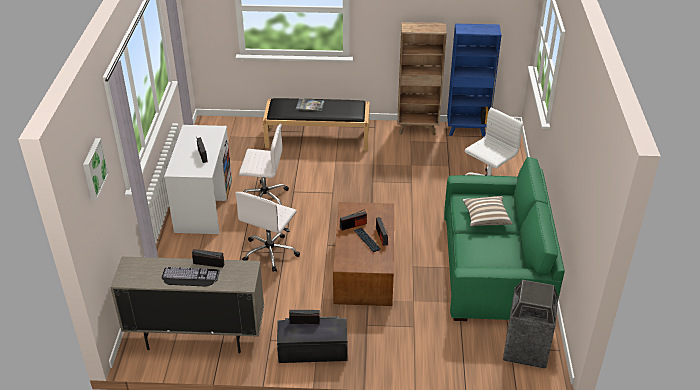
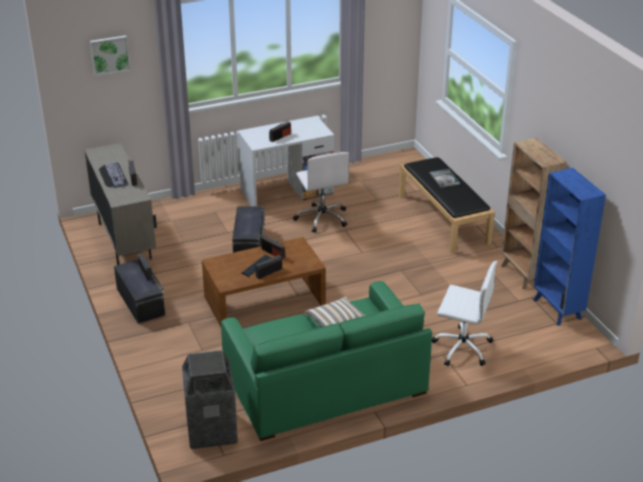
camera: 65 degrees right, 5 degrees down
(270, 252) = (249, 244): white office chair -> black storage box

